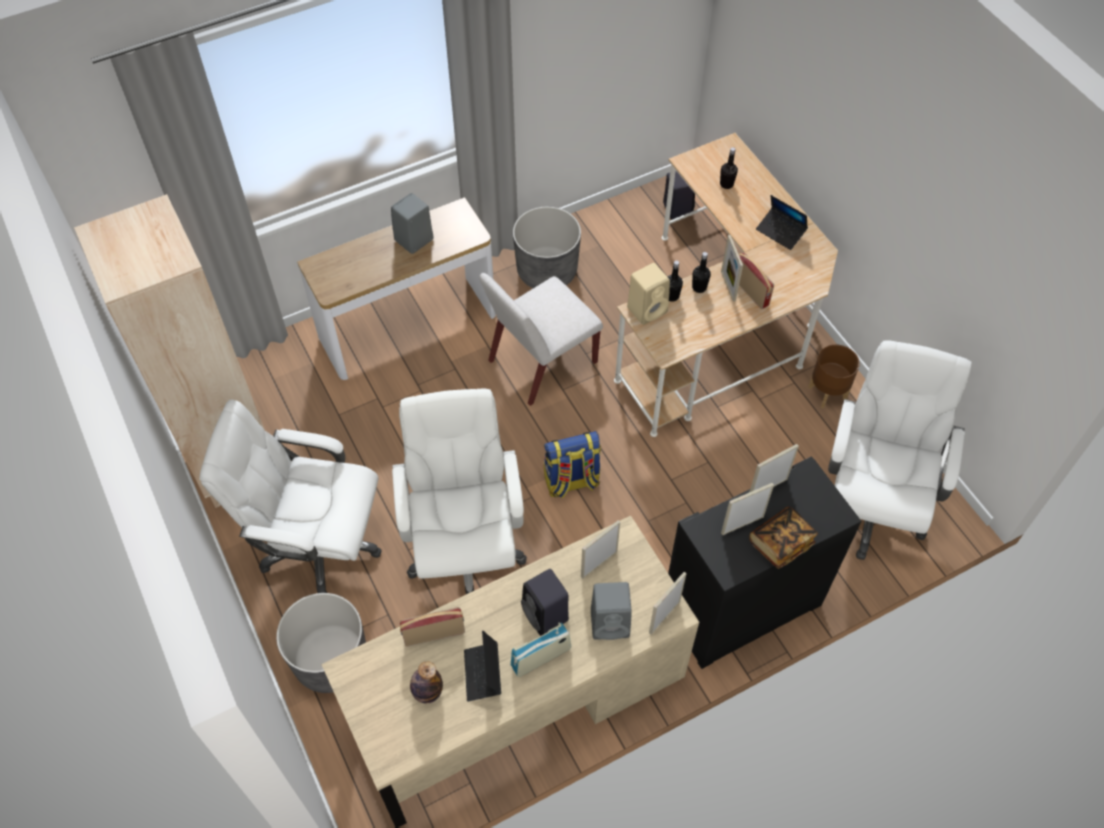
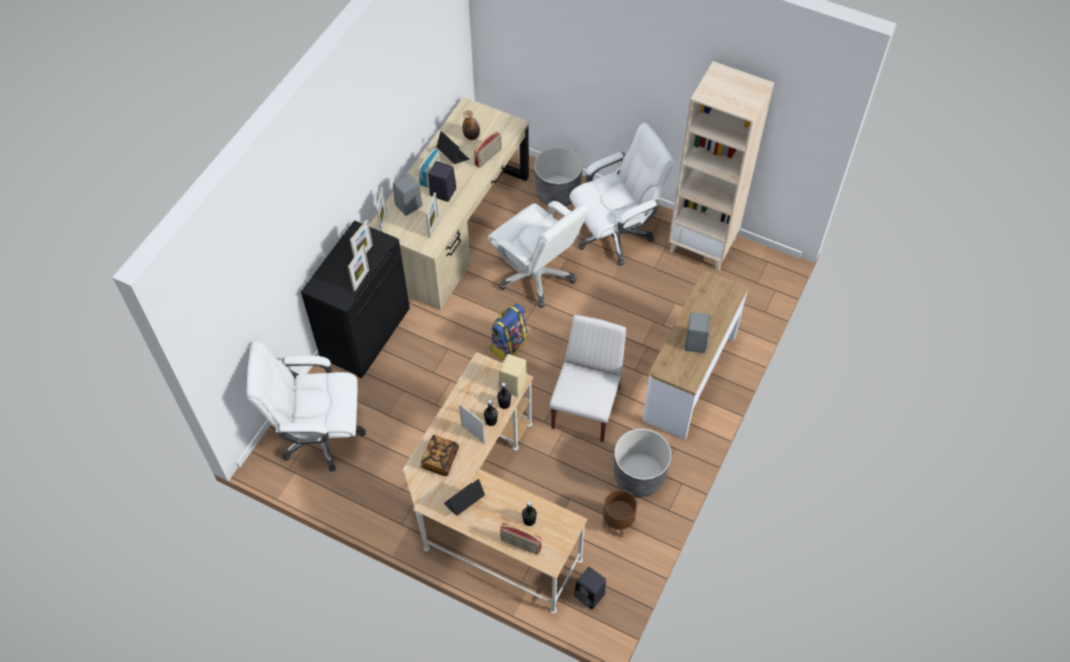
camera: 145 degrees right, 0 degrees up
(750, 291) = (455, 439): radio -> radio (520, 545)
(780, 232) = (464, 501): laptop -> laptop turned 45 degrees counterclockwise
(780, 543) = (338, 256): book -> book (440, 459)
(827, 393) = (385, 500): brown planter -> brown planter (617, 522)
(869, 505) = (320, 435): white office chair -> white office chair turned 105 degrees clockwise

